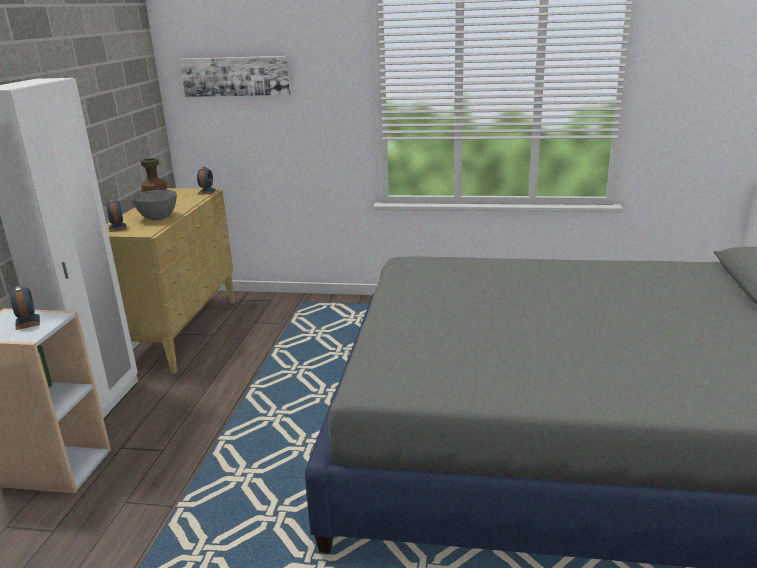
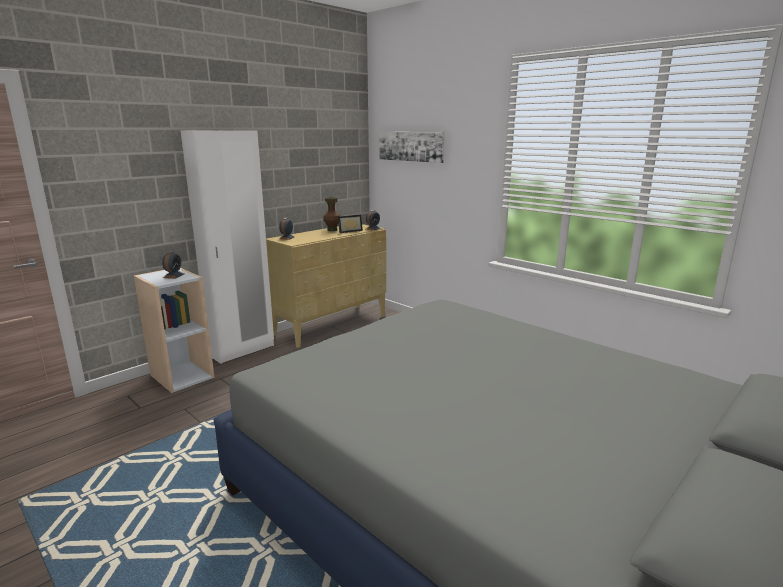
camera: 35 degrees right, 5 degrees down
(158, 218) = (316, 237): grey bowl -> none
(183, 201) = (349, 231): none -> picture frame

